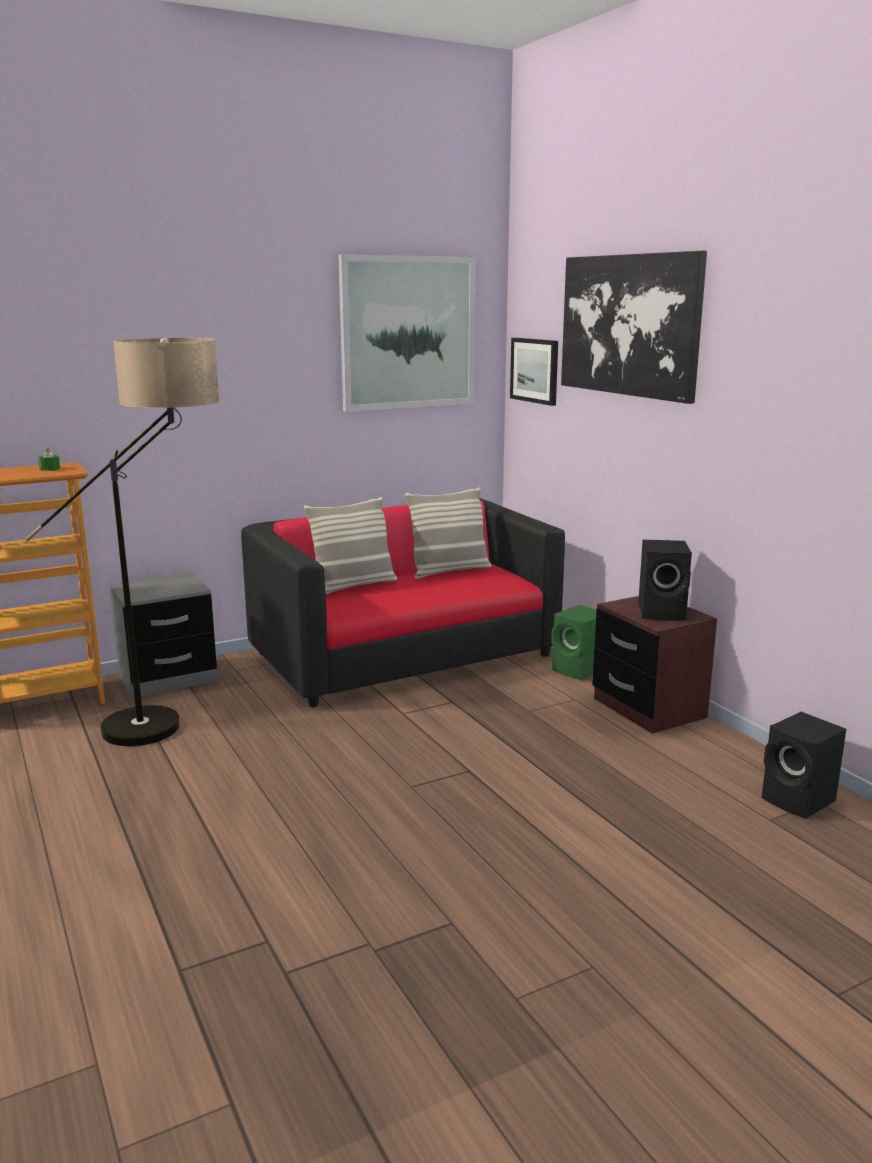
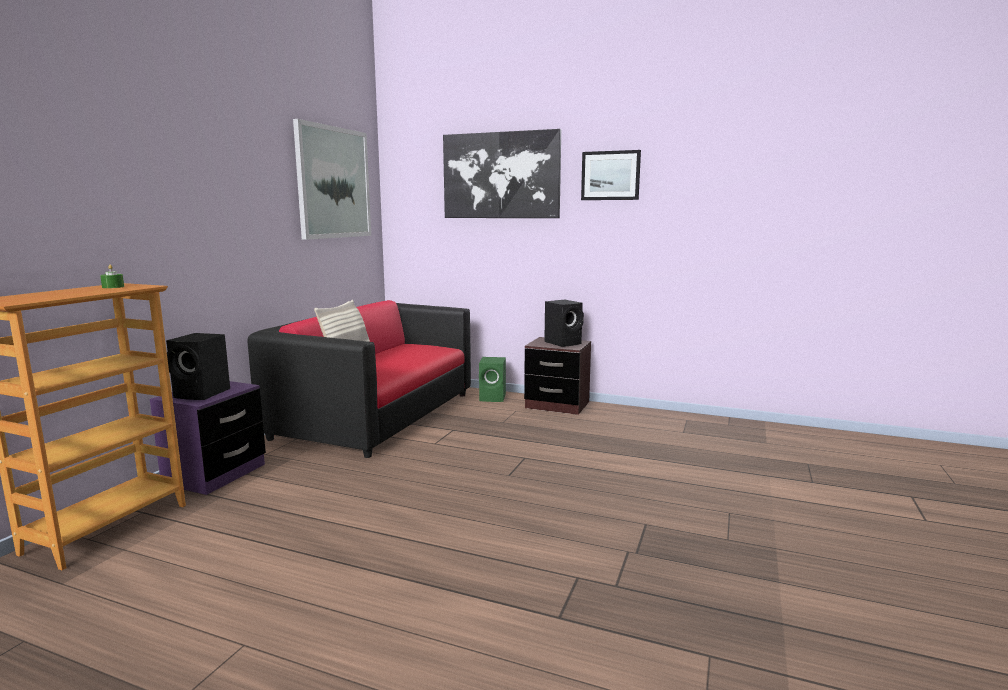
camera: 40 degrees left, 5 degrees down
(168, 678) = (215, 474): grey nightstand -> purple nightstand
(172, 728) = (282, 501): floor lamp -> none
(449, 571) = (394, 350): pillow -> none
(535, 370) = (414, 211): picture -> picture (610, 175)
(800, 801) = (680, 422): black speaker -> black speaker (203, 394)

